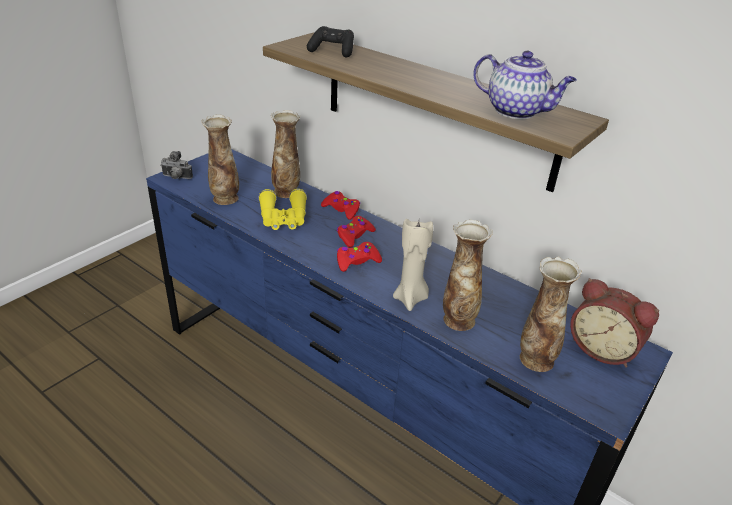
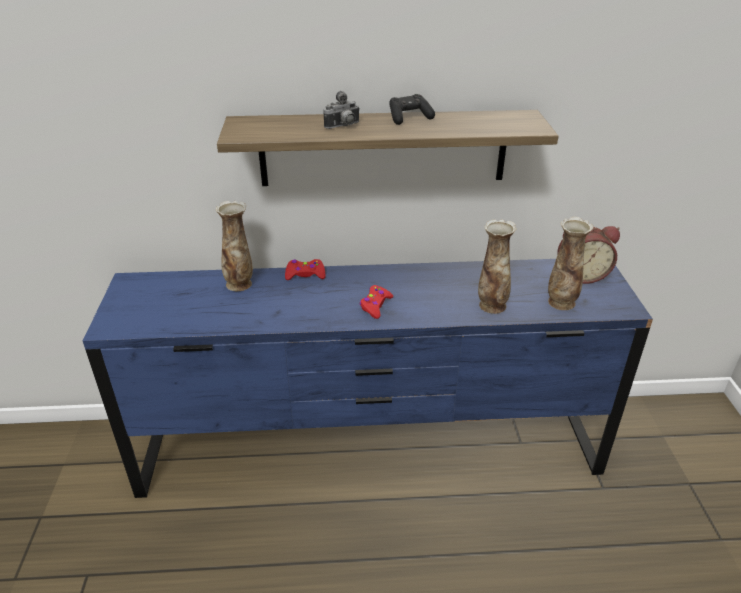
camera: 40 degrees left, 0 degrees up
(176, 178) = (116, 324): camera -> camera (343, 126)
(225, 199) = (195, 317): vase -> none
(283, 219) = (272, 306): yellow binoculars -> none
(332, 51) = (282, 126): black game controller -> black game controller (409, 118)
(354, 235) = (345, 288): red game controller -> none
(410, 299) = (446, 310): beige candle -> none
(517, 111) = (489, 124): teapot -> none

